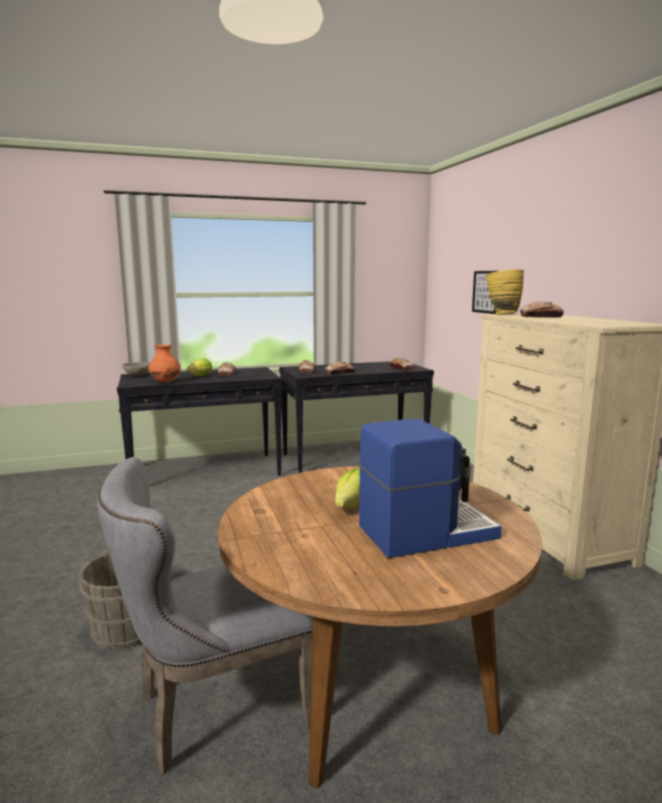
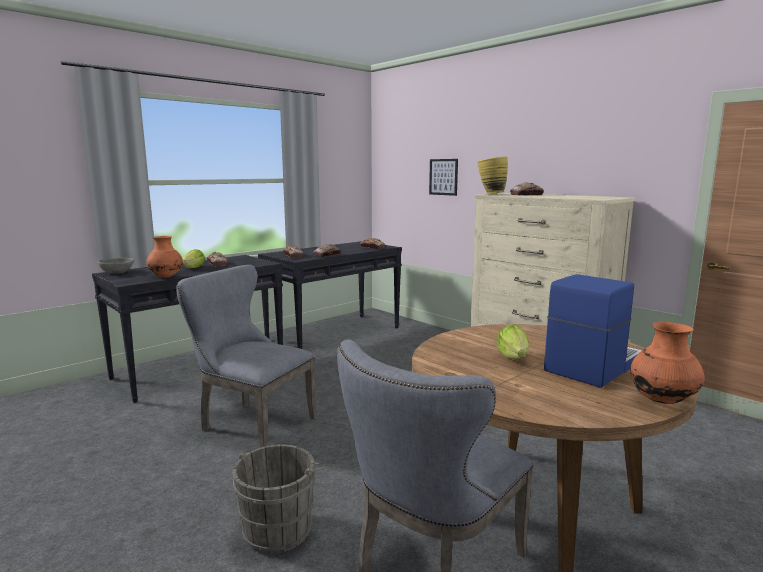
camera: 25 degrees left, 0 degrees up
(197, 530) = (251, 423): none -> grey chair
(434, 589) = (662, 400): none -> orange vase

